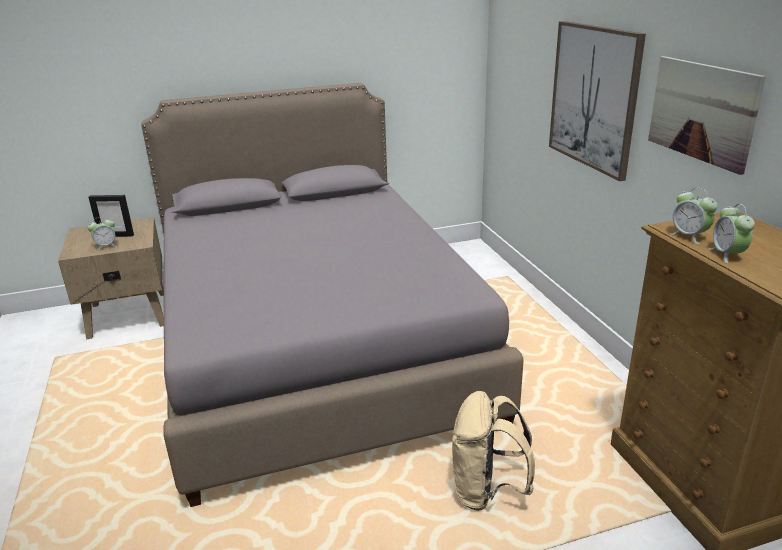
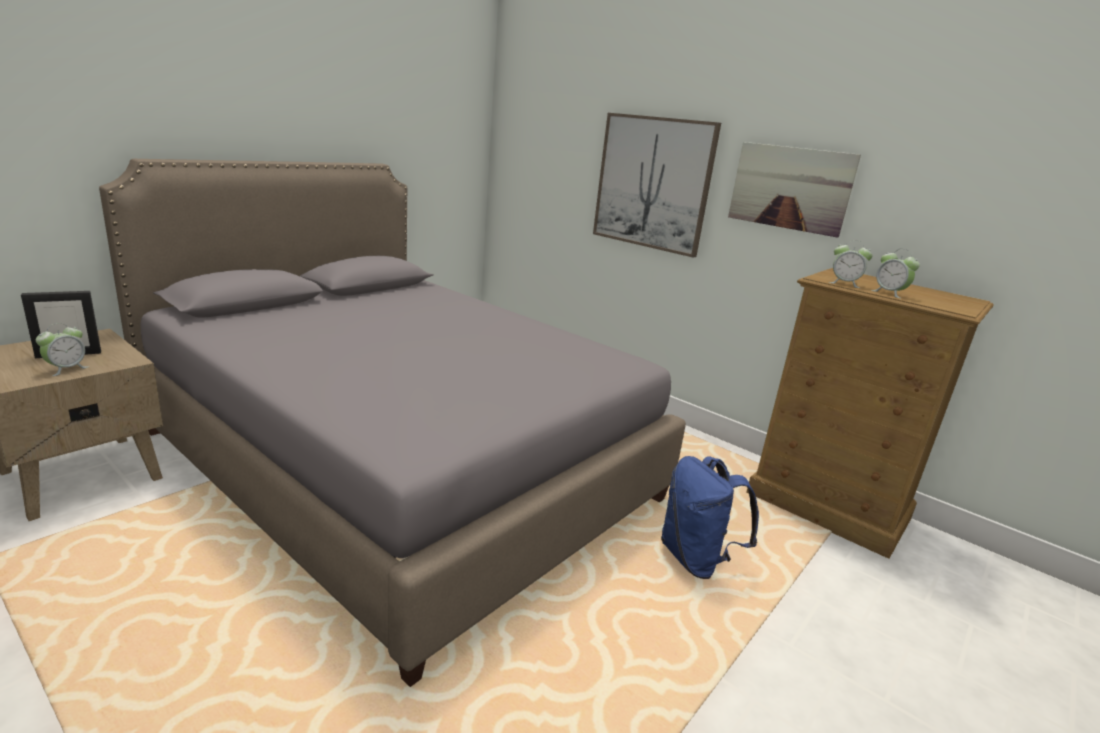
camera: 35 degrees left, 5 degrees down
(487, 491) = (696, 559): beige backpack -> blue backpack

